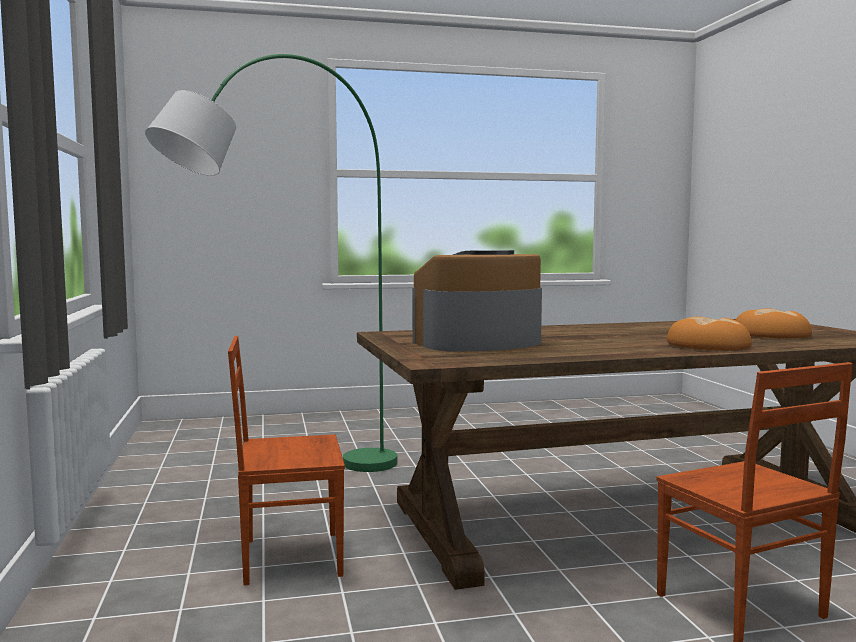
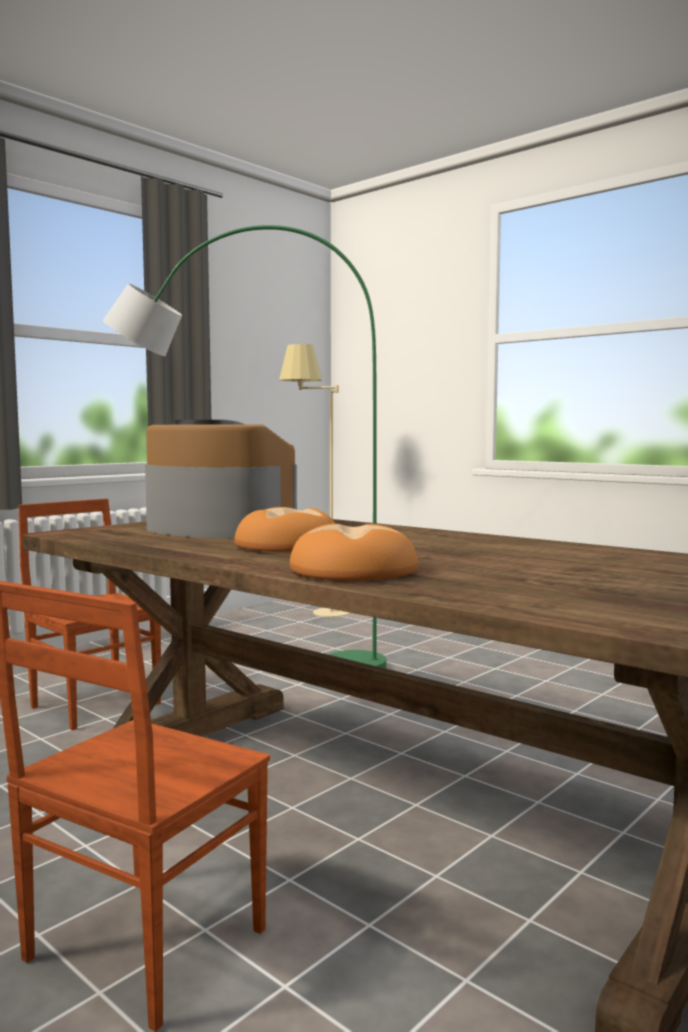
camera: 55 degrees right, 0 degrees up
(209, 442) = (316, 614): none -> beige floor lamp
(770, 334) = (570, 581): bread -> bread (286, 545)

